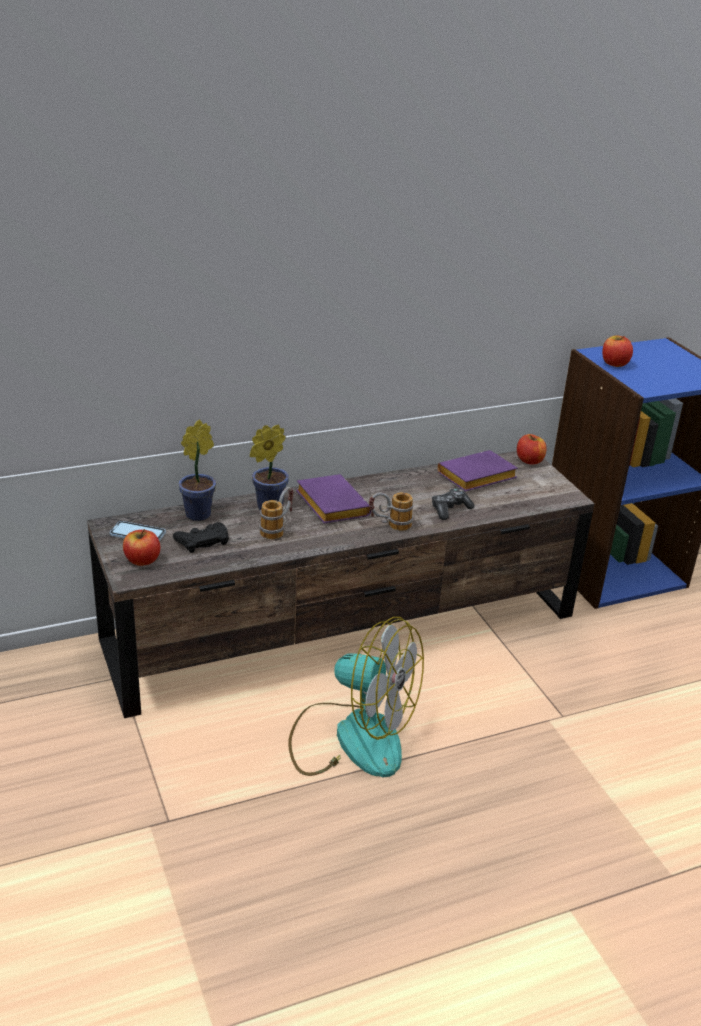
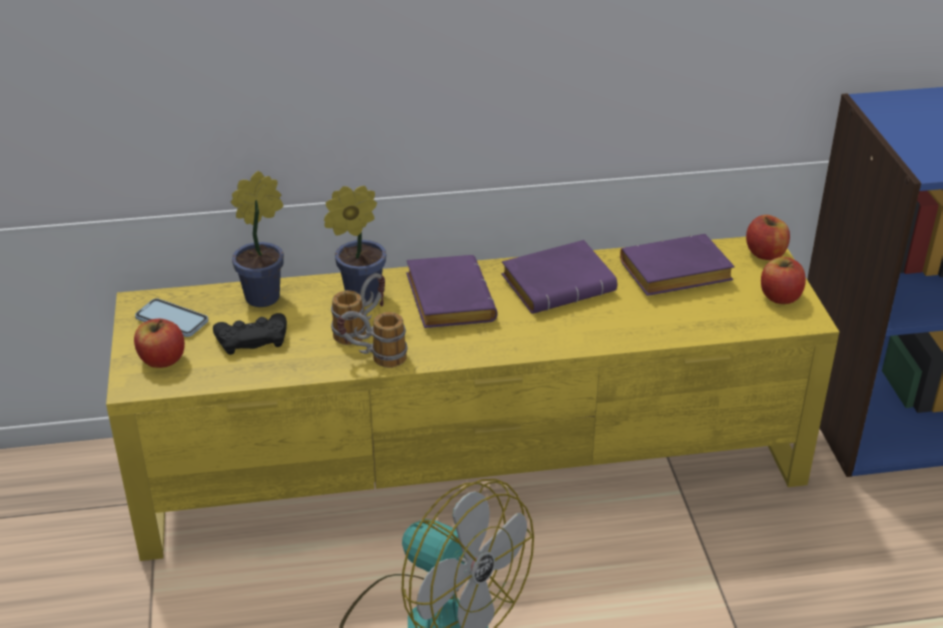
camera: 15 degrees right, 5 degrees up
(345, 627) = (474, 464): brown tv stand -> yellow tv stand
(389, 526) = (518, 339): mug -> mug (373, 358)
(402, 489) = (559, 283): none -> purple book
(450, 509) = (616, 321): game controller -> none
(614, 363) = (899, 122): apple -> apple (780, 297)

